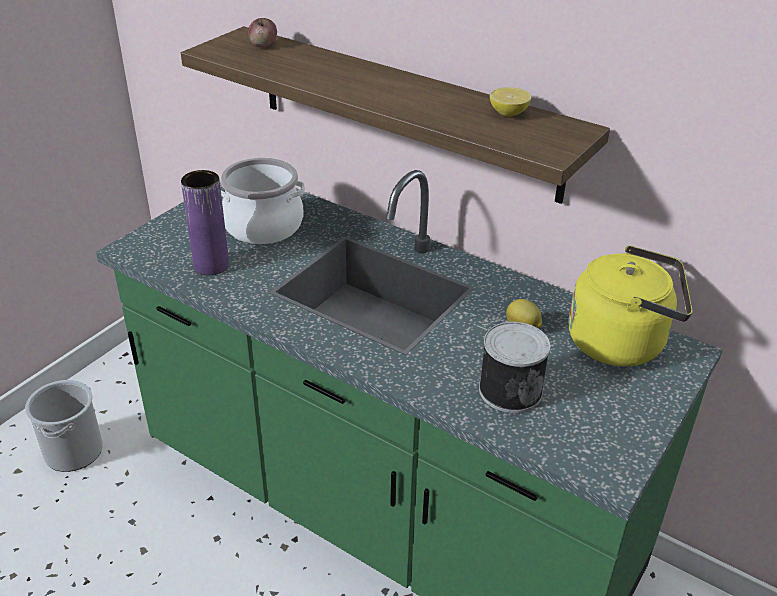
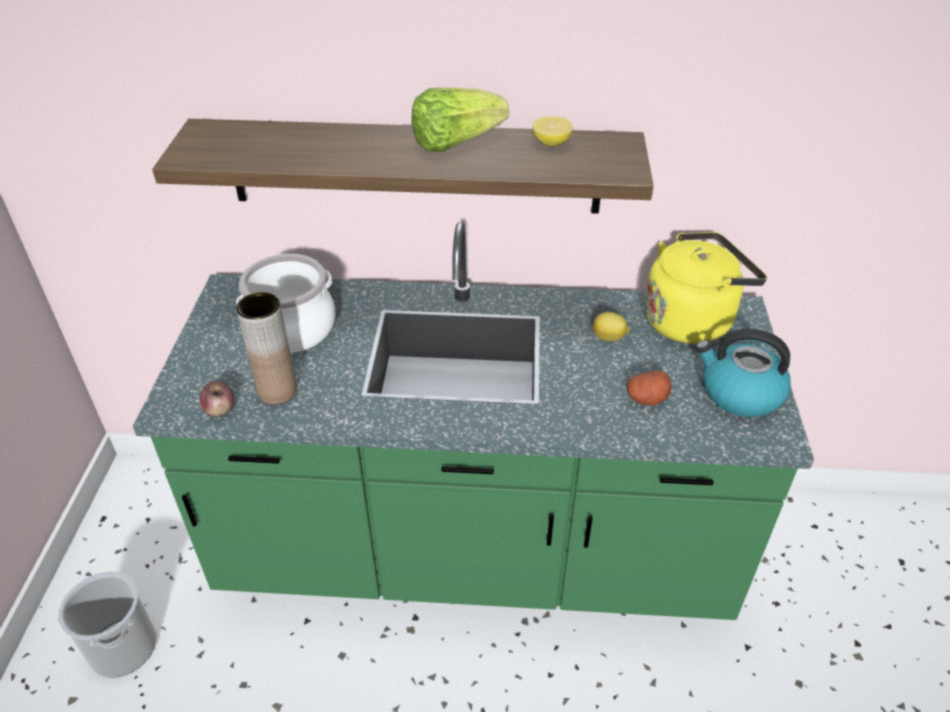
camera: 30 degrees left, 5 degrees up
(211, 265) = (277, 391): purple vase -> brown vase
(263, 45) = (238, 135): apple -> apple (220, 409)
(424, 92) = (455, 142): none -> lettuce
(509, 389) = (647, 398): can -> potato
(608, 422) = (739, 393): none -> kettle

